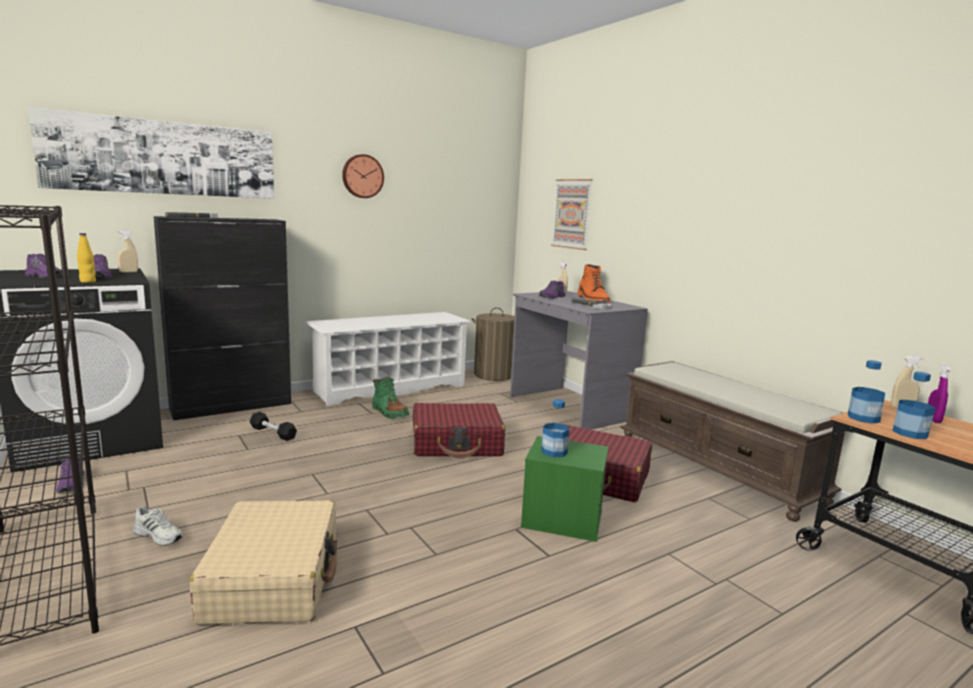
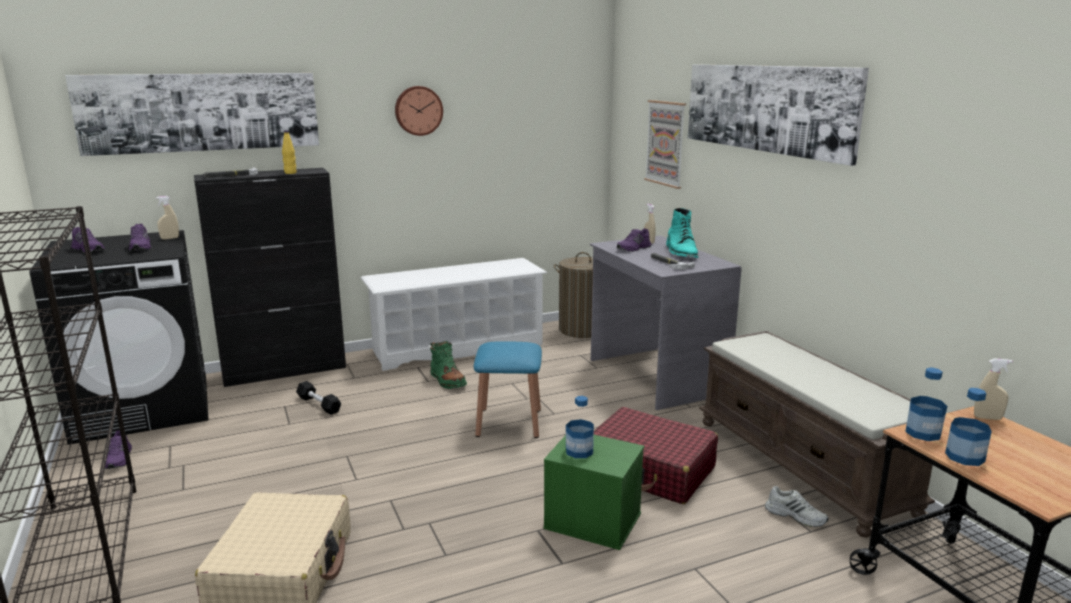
camera: 10 degrees right, 5 degrees up
(88, 281) = (125, 258): yellow bottle -> yellow bottle (290, 173)
(159, 535) = (188, 519): white shoe -> white shoe (796, 515)
(457, 443) = (509, 422): red suitcase -> blue stool
(593, 300) = (681, 252): orange boot -> turquoise boot
(671, 175) = (766, 108): none -> picture
(933, 420) = (1013, 437): purple spray bottle -> none

